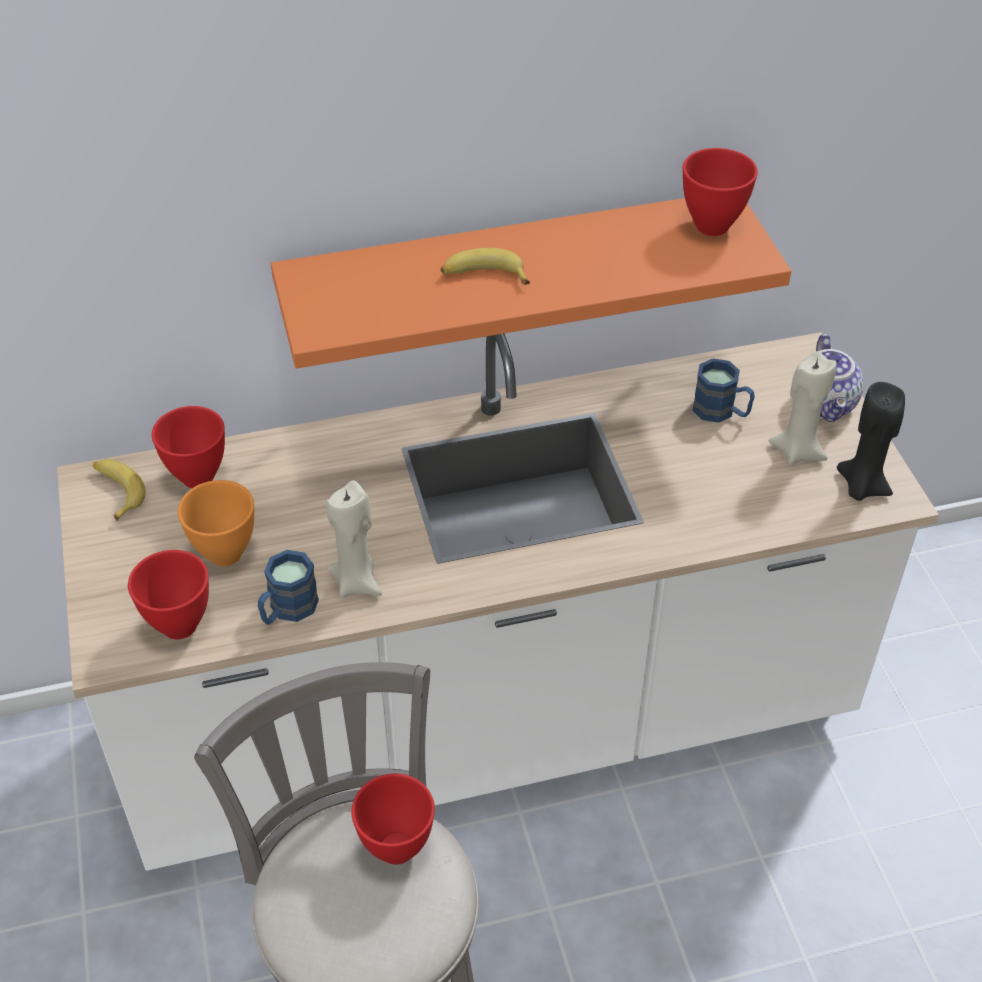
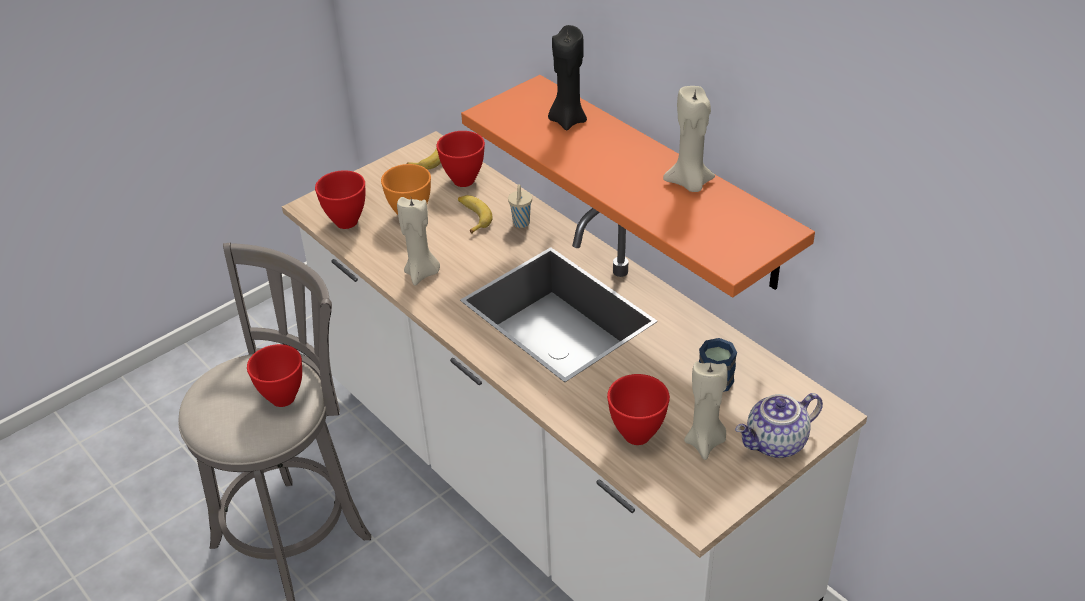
camera: 65 degrees right, 5 degrees down
(287, 610) = (382, 255): blue mug -> none
(335, 456) = (521, 224): none -> beige cup
(483, 275) = (596, 152): banana -> banana (472, 217)
(598, 233) = (689, 183): none -> beige candle
(713, 227) = (750, 232): red bowl -> red bowl (636, 436)
(861, 487) = (694, 492): black candle -> black candle (567, 120)

